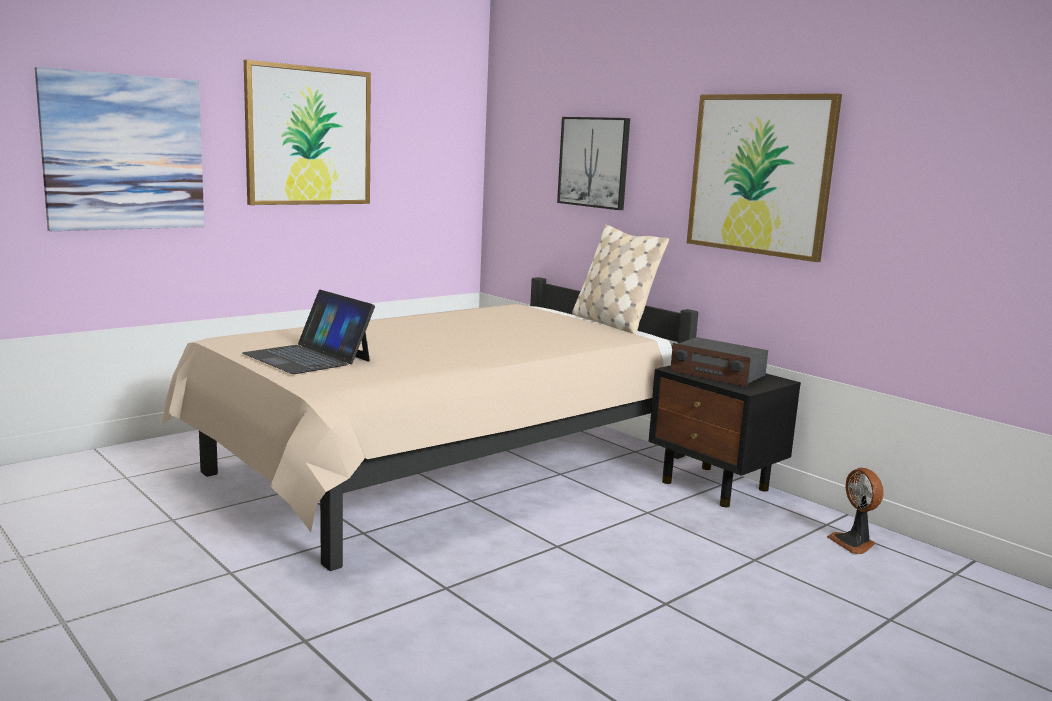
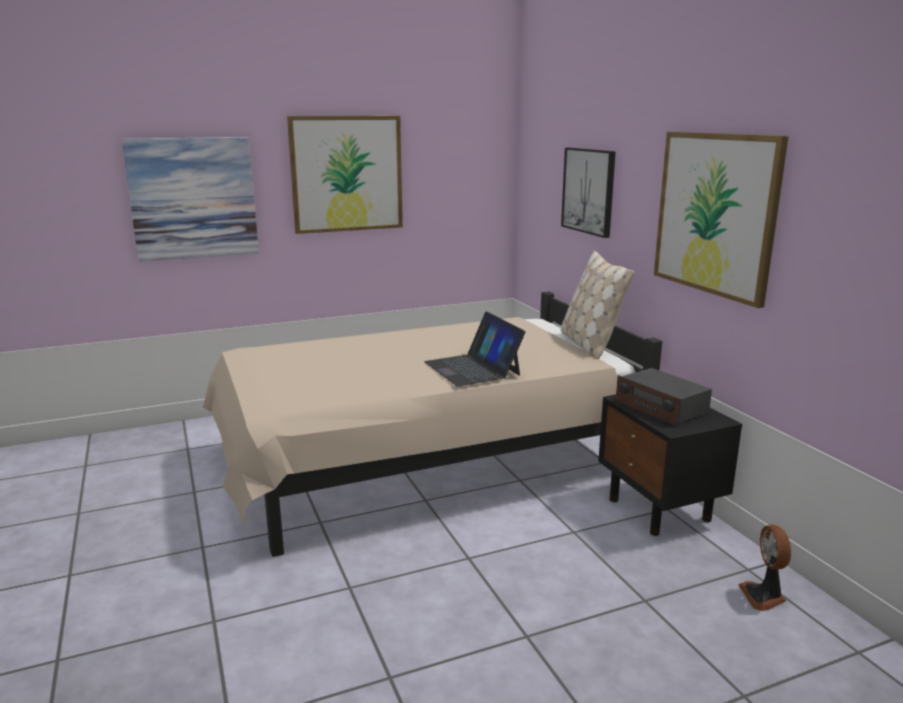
camera: 20 degrees right, 5 degrees up
(308, 357) = (284, 376): laptop -> laptop (472, 368)

